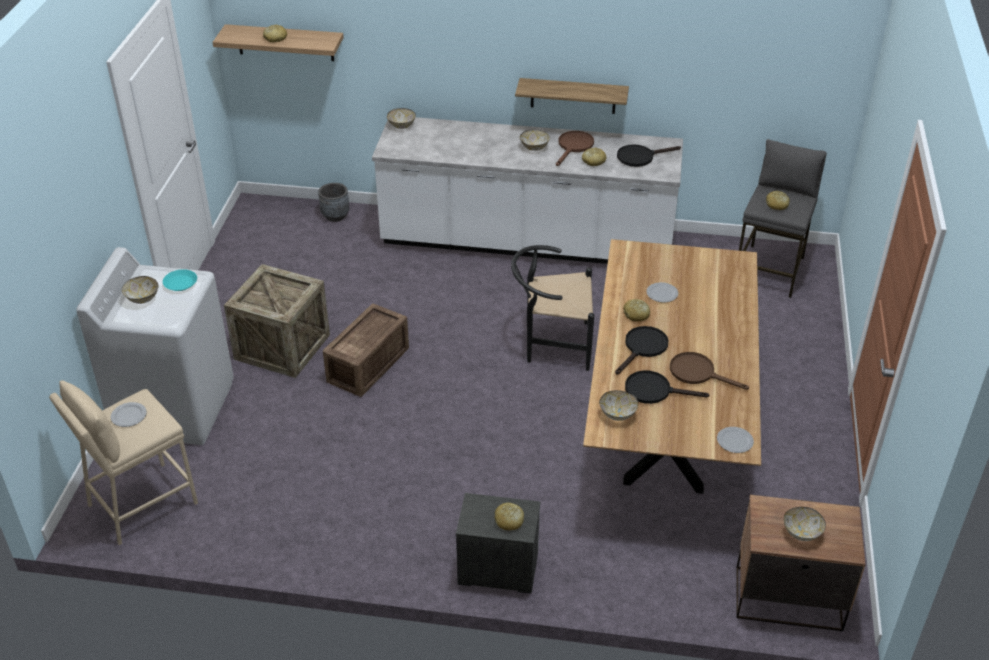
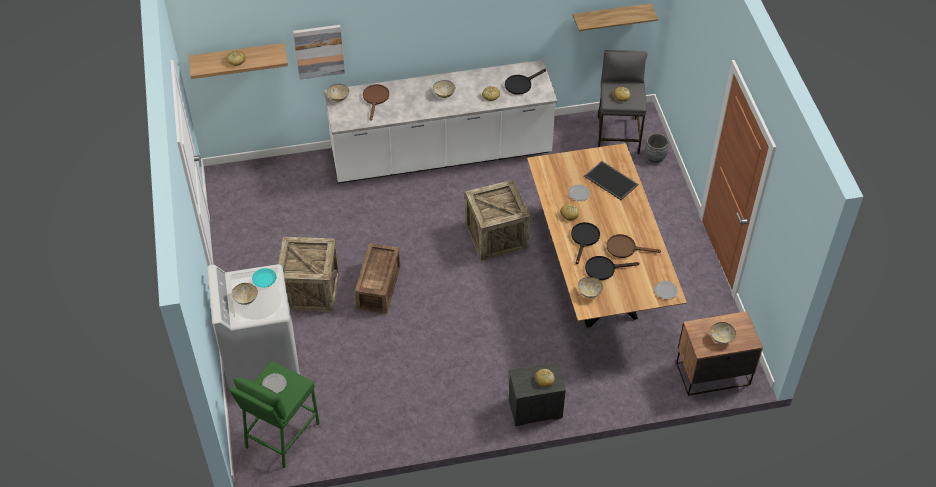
camera: 20 degrees left, 10 degrees up
(141, 503) = (281, 435): beige stool -> green stool
(335, 216) = (288, 168): grey planter -> grey planter (654, 157)
(387, 56) = (319, 51): none -> picture
(551, 345) = (496, 236): black chair -> crate
(573, 96) = (461, 48): shelf -> shelf (611, 17)
(574, 147) = (471, 86): brown frying pan -> brown frying pan (375, 99)
(716, 289) = (612, 180): none -> tray

